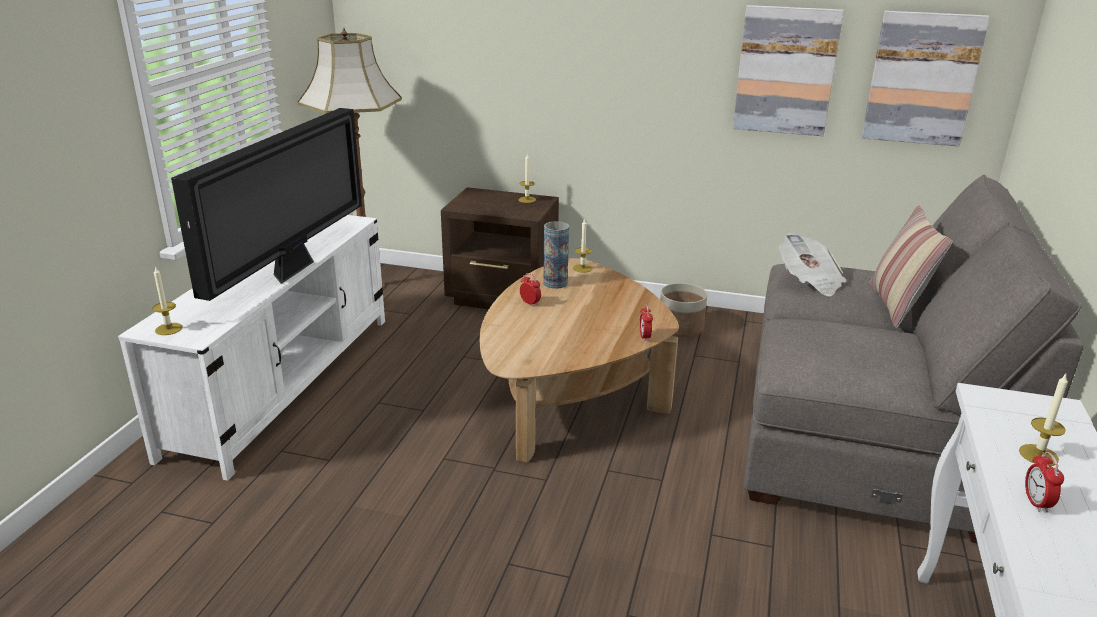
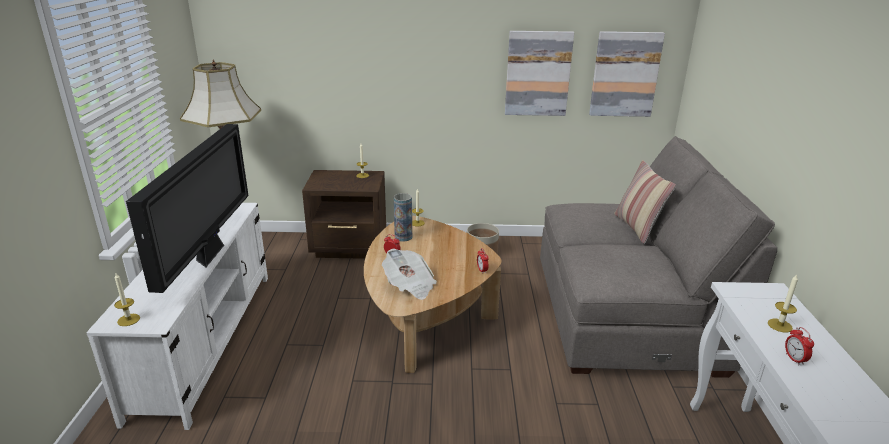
camera: 15 degrees left, 0 degrees up
(809, 281) = (578, 217): newspaper -> newspaper (410, 286)

